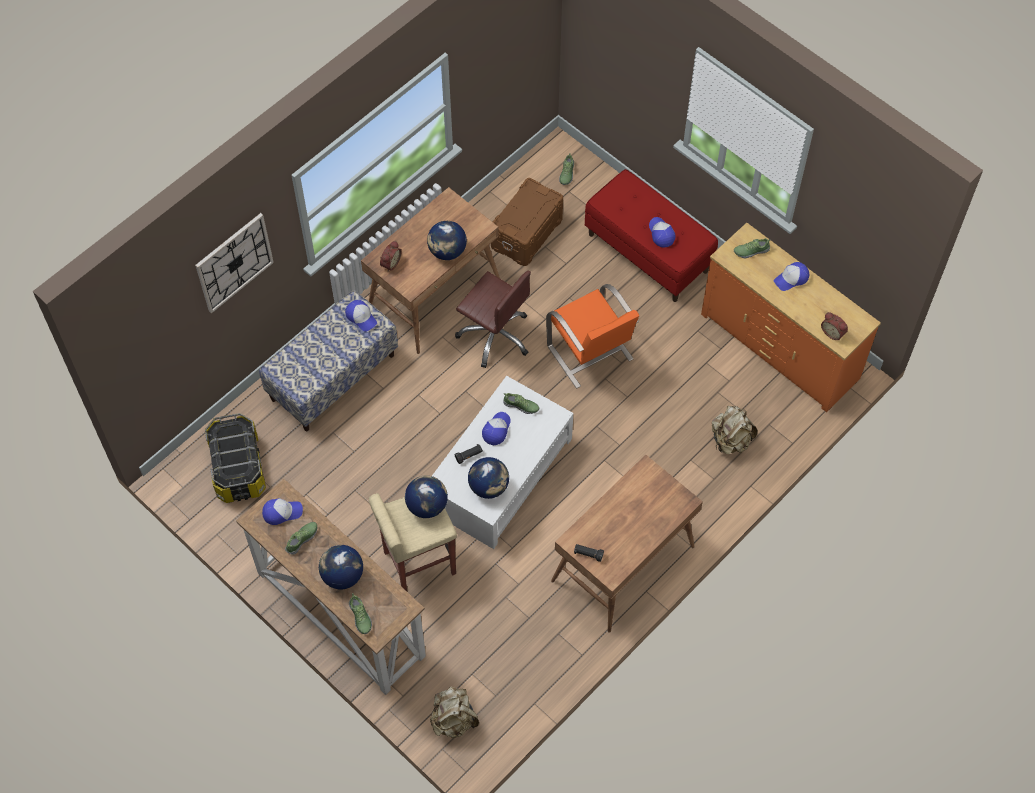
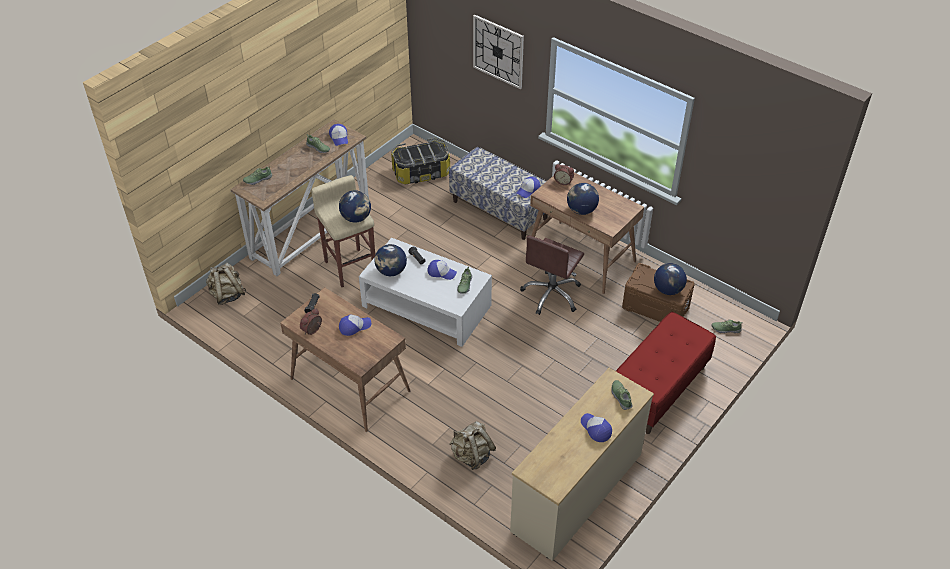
camera: 85 degrees right, 15 degrees down
(342, 575) = (290, 168): globe -> globe (668, 290)
(590, 354) = (545, 354): orange chair -> none
(661, 233) = (650, 362): cap -> cap (354, 326)
(780, 346) = (577, 492): orange dresser -> beige dresser
(833, 332) = (540, 463): alarm clock -> alarm clock (313, 330)

